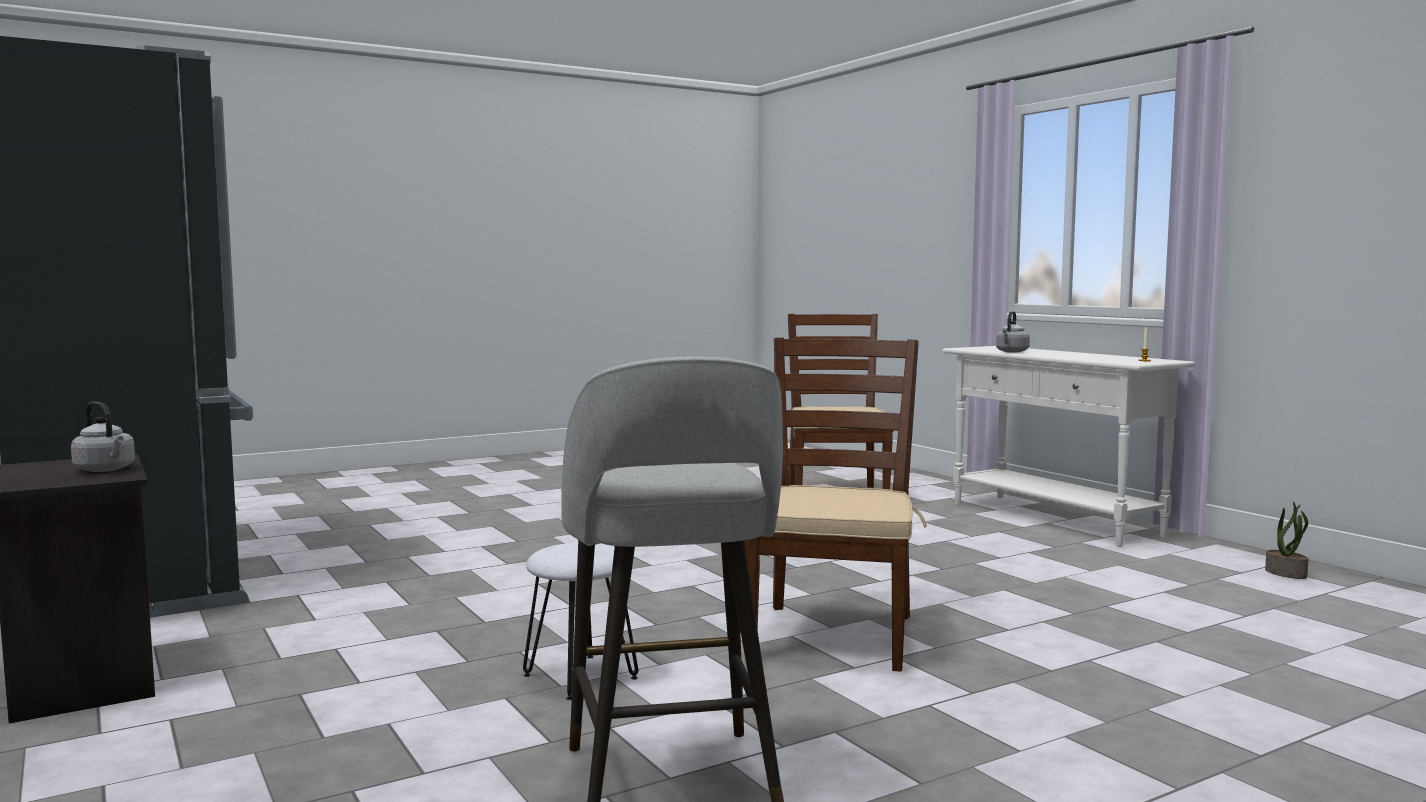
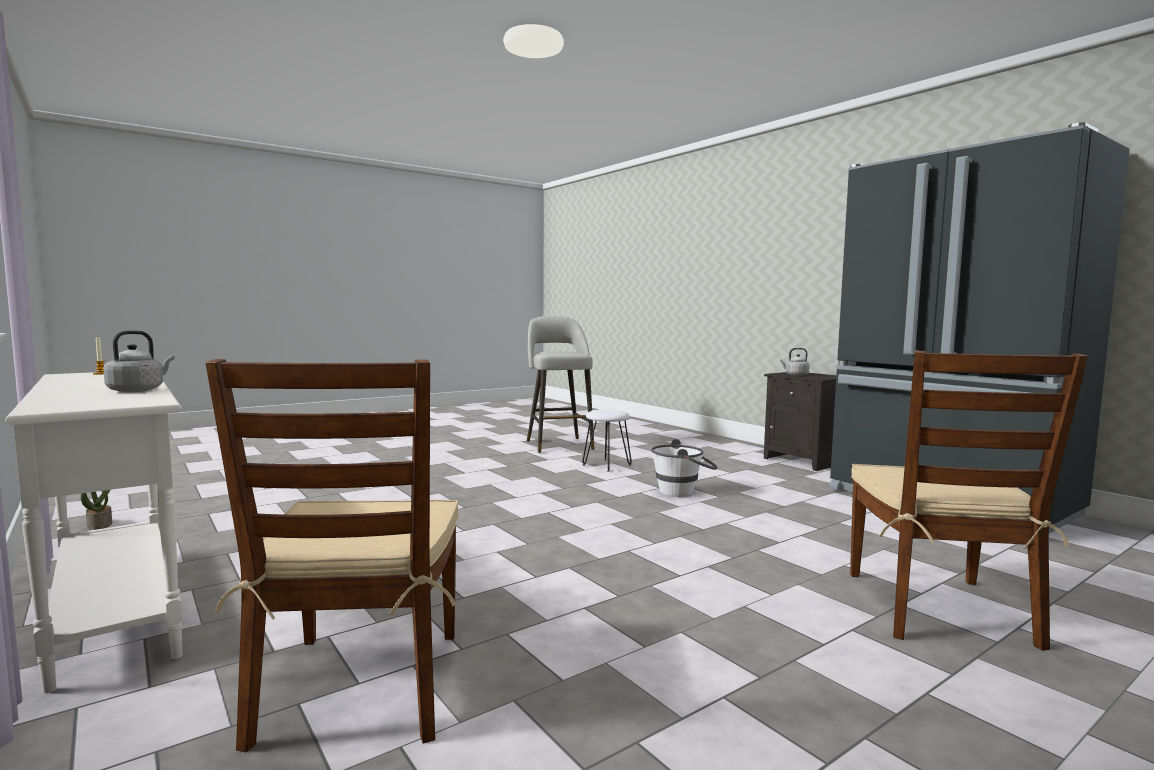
camera: 175 degrees right, 0 degrees up
(499, 606) = (683, 491): none -> white bucket
(832, 635) = (491, 480): brown chair -> brown chair (938, 608)

